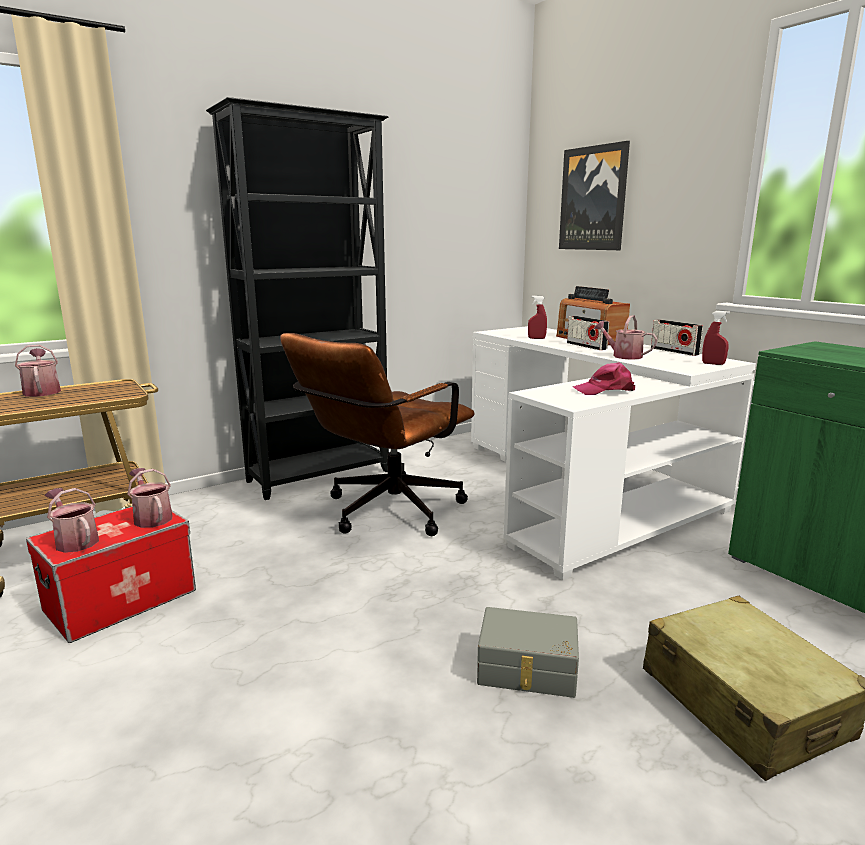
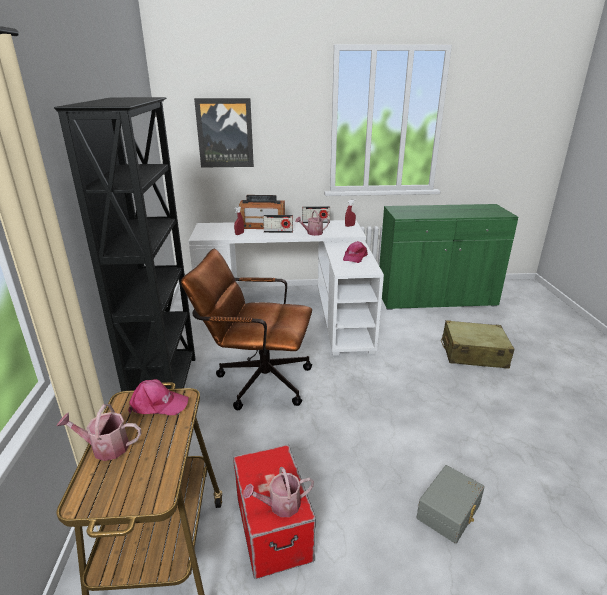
camera: 60 degrees left, 10 degrees up
(113, 390) = (158, 404): none -> pink cap
(151, 517) = (268, 461): watering can -> none
(384, 513) = (256, 380): brown office chair -> brown office chair turned 120 degrees clockwise
(527, 670) = (433, 390): grey storage box -> grey storage box (450, 512)

